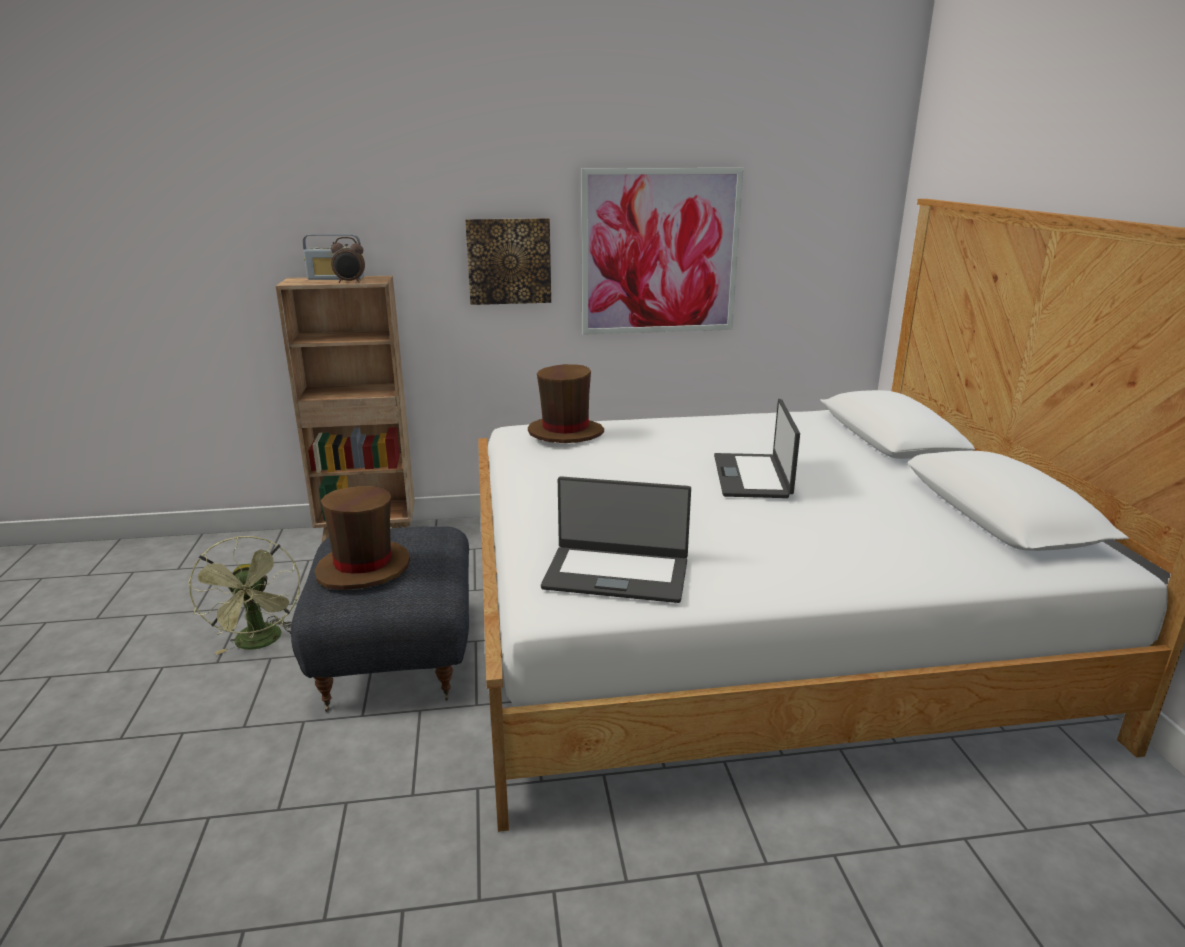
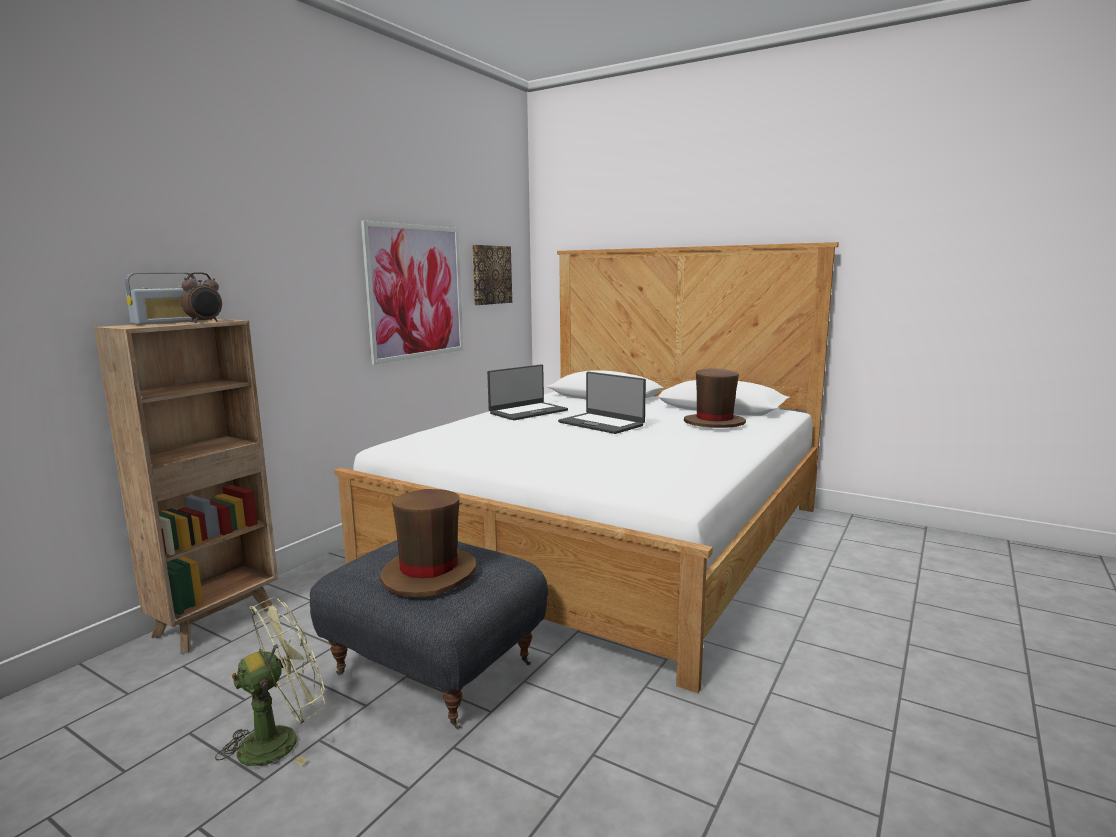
camera: 50 degrees left, 10 degrees down
(260, 643) = (281, 739): green fan -> green fan turned 60 degrees counterclockwise
(509, 261) = (313, 302): picture -> picture (490, 275)
(565, 433) = (440, 435): brown hat -> brown hat (714, 423)
(616, 573) = (668, 474): laptop -> laptop (527, 412)

